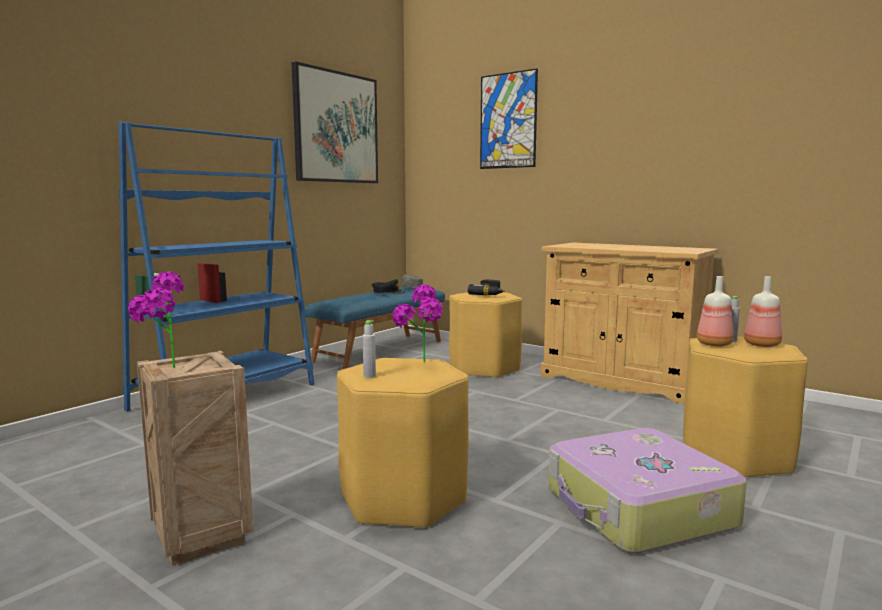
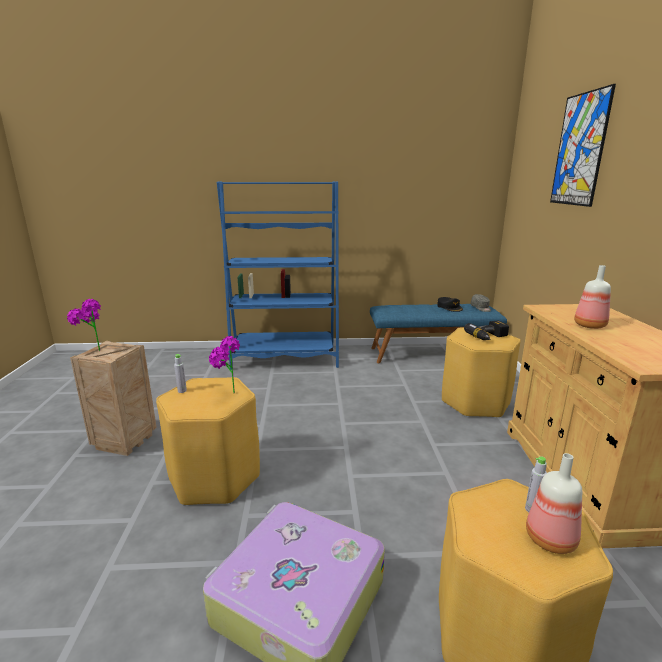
camera: 50 degrees right, 10 degrees up
(336, 127) = (422, 162): picture -> none
(713, 344) = (490, 500): bottle -> bottle (589, 325)

